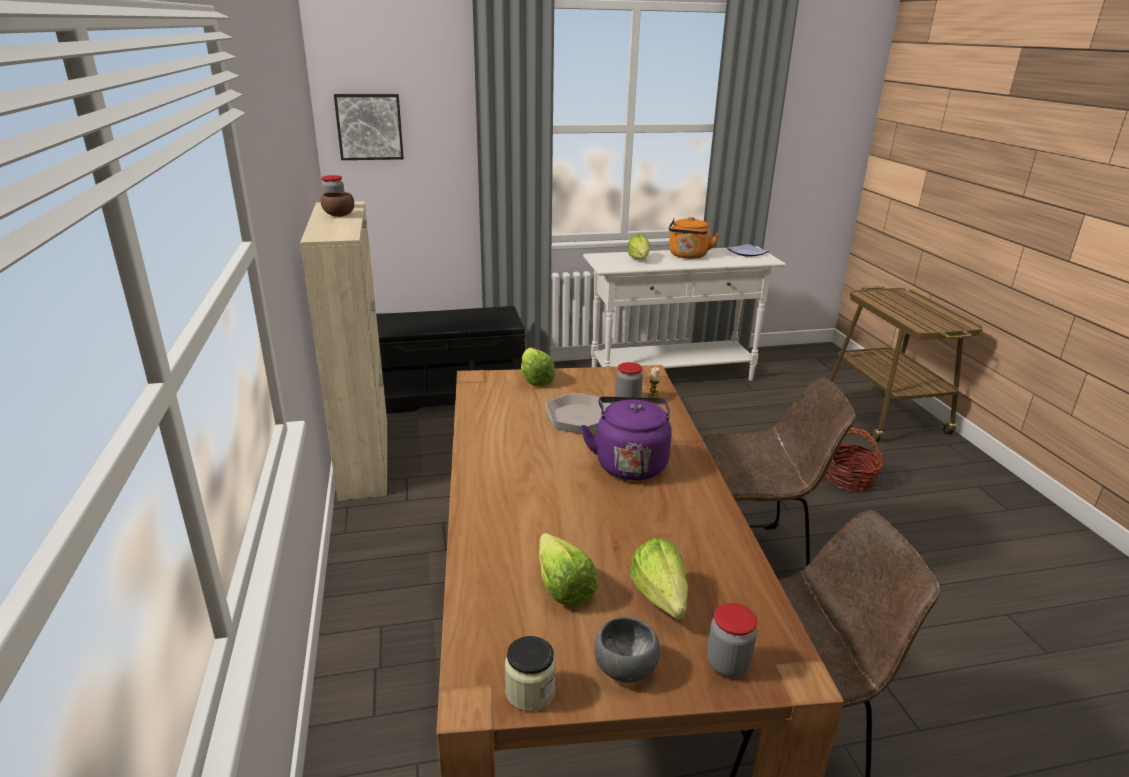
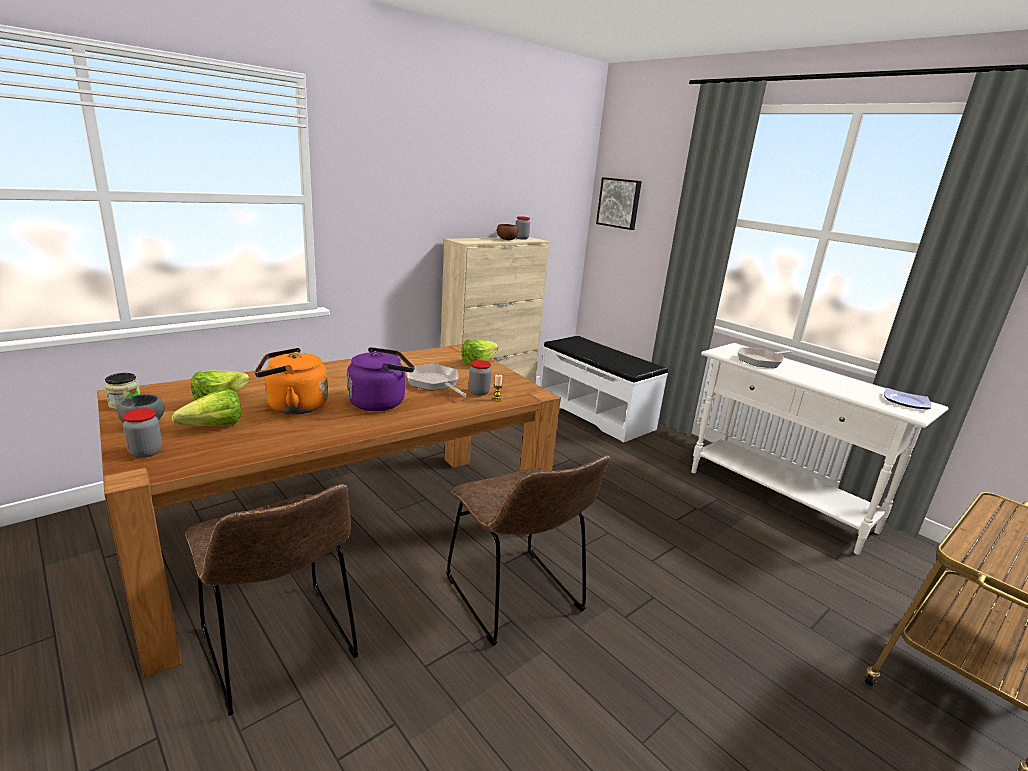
camera: 60 degrees right, 5 degrees down
(450, 393) = (595, 413): black bench -> white bench
(639, 260) = (761, 361): lettuce -> frying pan
(688, 256) = (824, 377): orange kettle -> orange kettle (293, 406)
(849, 479) = (741, 664): basket -> none

